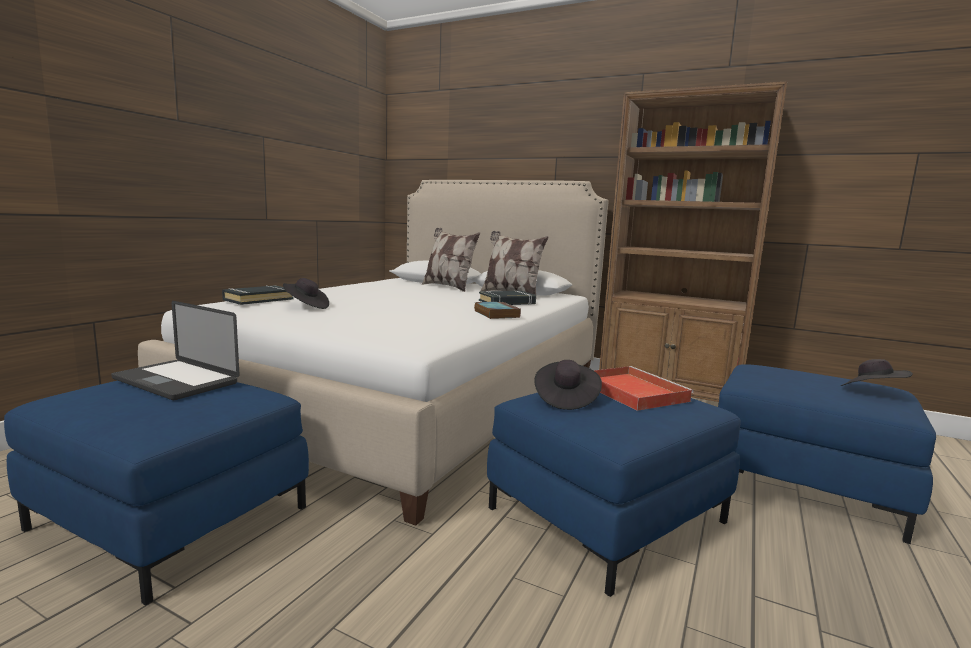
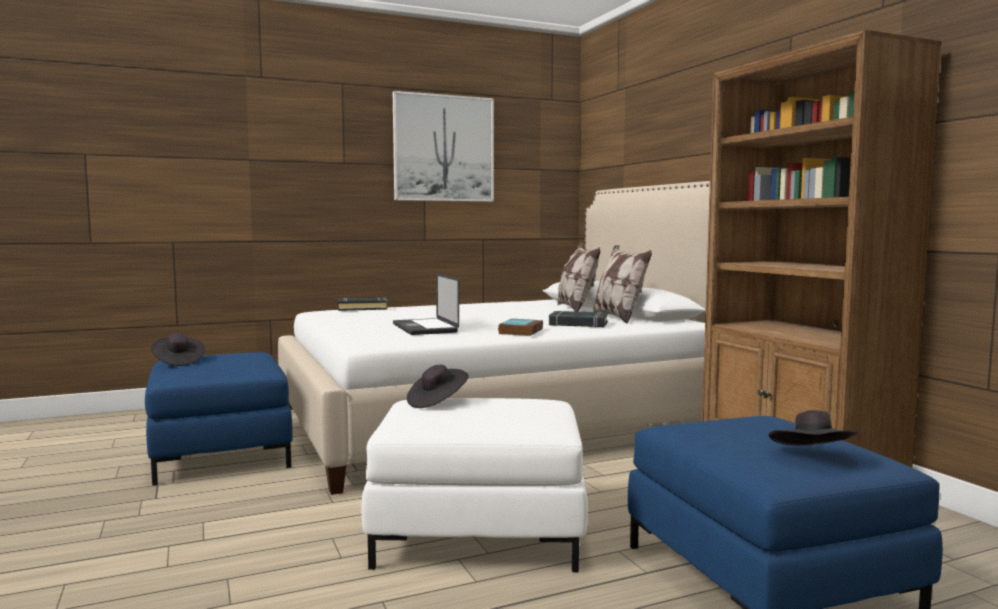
camera: 40 degrees right, 5 degrees down
(176, 381) = (239, 357): laptop -> laptop (425, 328)
(282, 120) = (444, 148): none -> picture
(306, 306) = (382, 315): black hat -> black hat (178, 362)
(607, 515) = (478, 532): blue ottoman -> white ottoman
(631, 391) = (512, 407): red tray -> none

